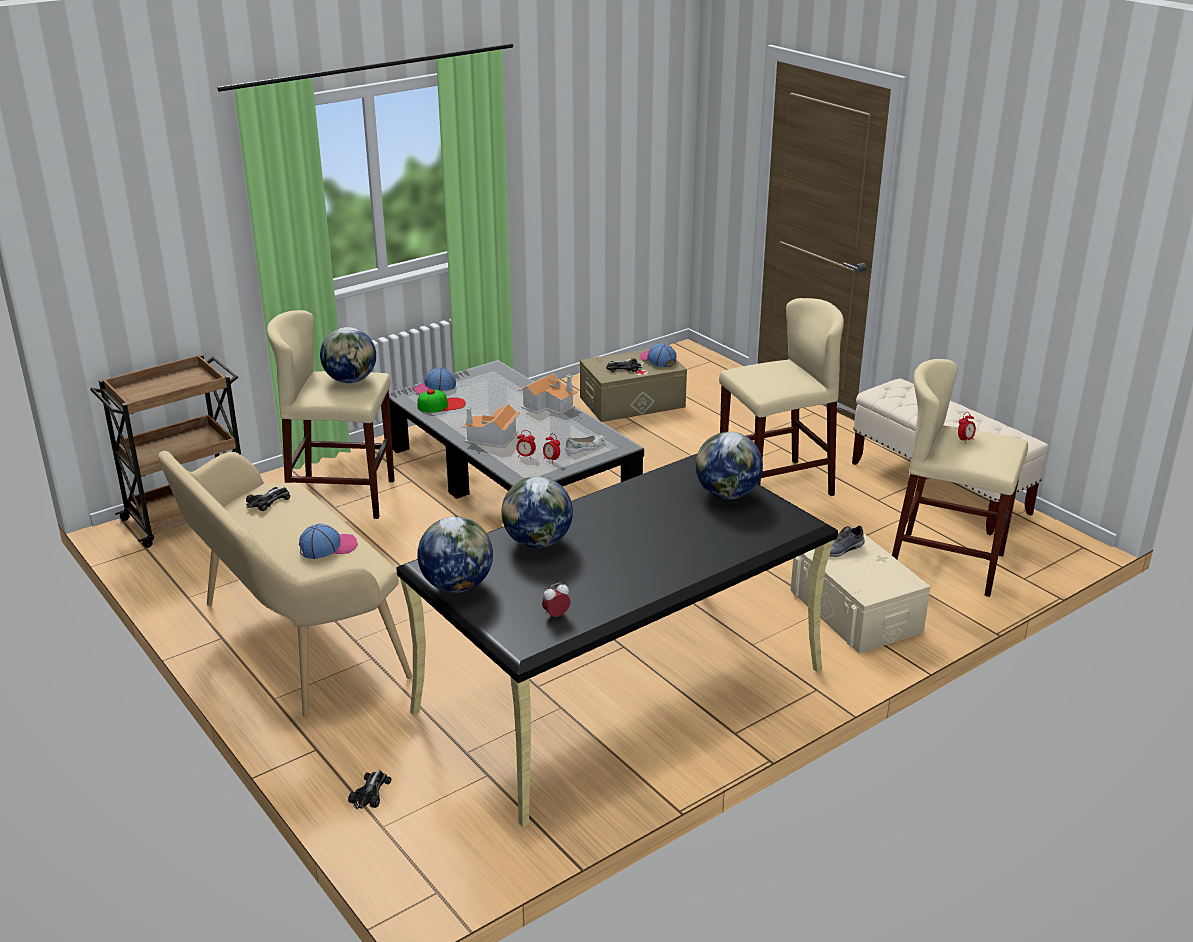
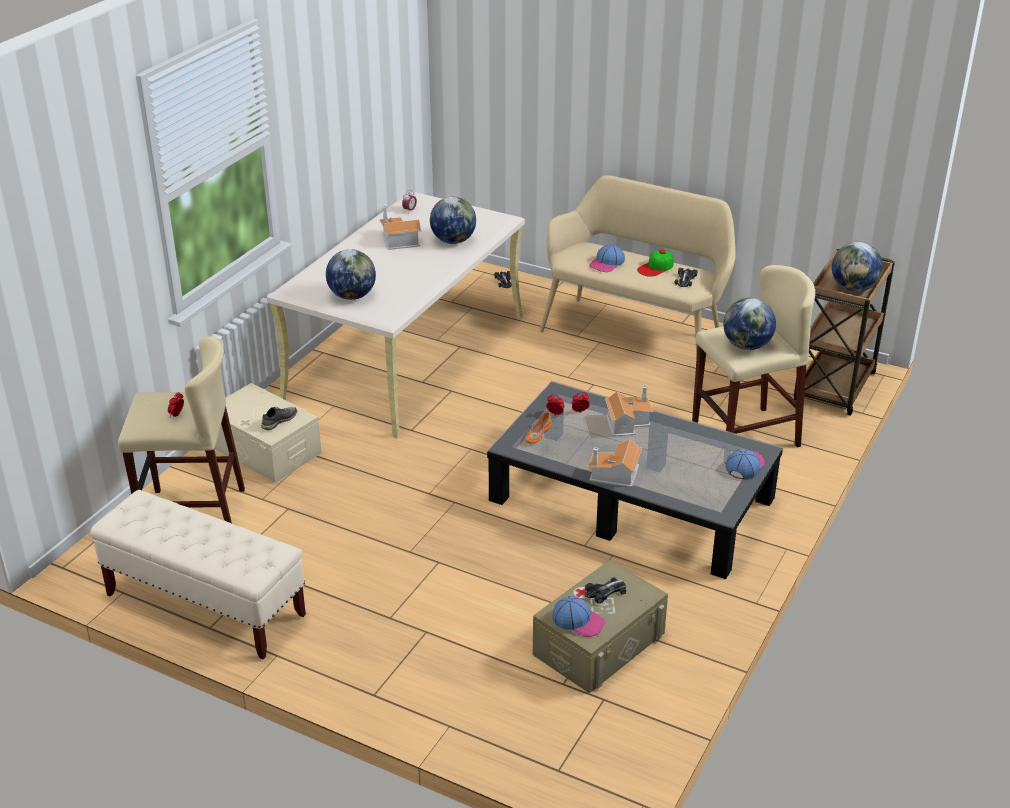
camera: 155 degrees right, 5 degrees up
(441, 405) = (713, 447): cap -> cap (655, 267)
(457, 585) = (477, 212): globe -> globe (853, 288)
(585, 448) = (537, 434): white shoe -> orange shoe
(614, 563) = (397, 240): none -> toy house
(619, 691) = (407, 356): black desk -> beige desk
(775, 486) = (375, 559): beige stool -> none

